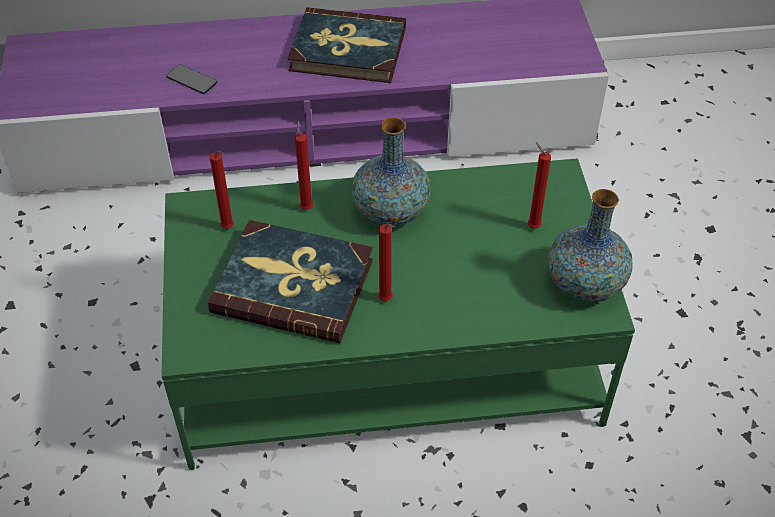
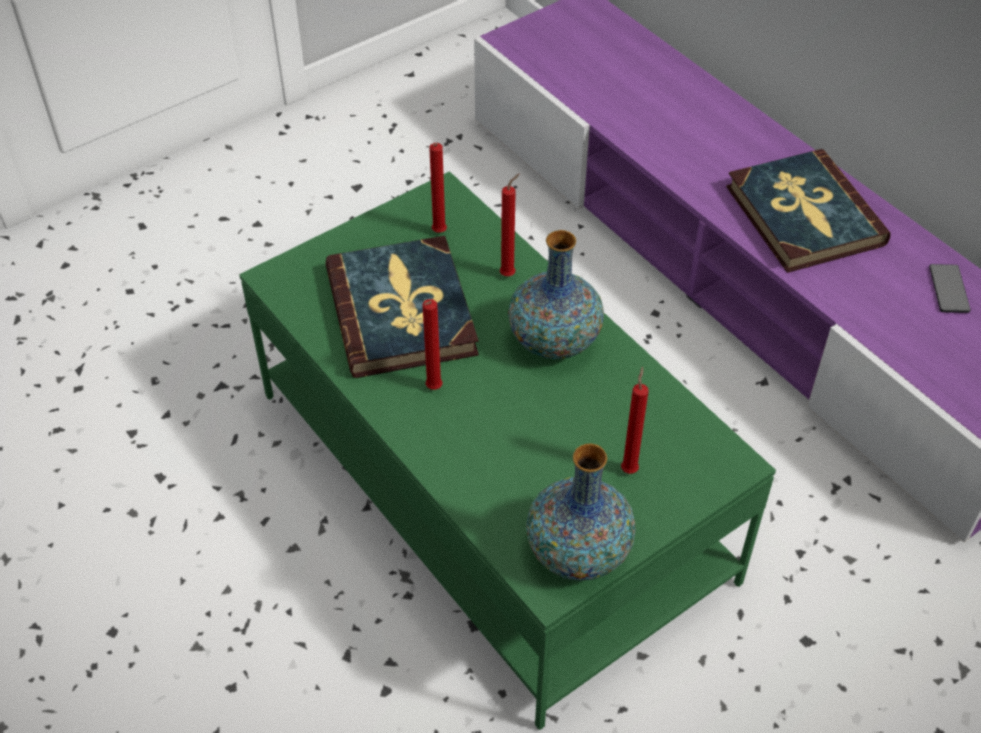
camera: 60 degrees right, 0 degrees up
(191, 80) = (645, 127): phone -> phone (948, 289)

